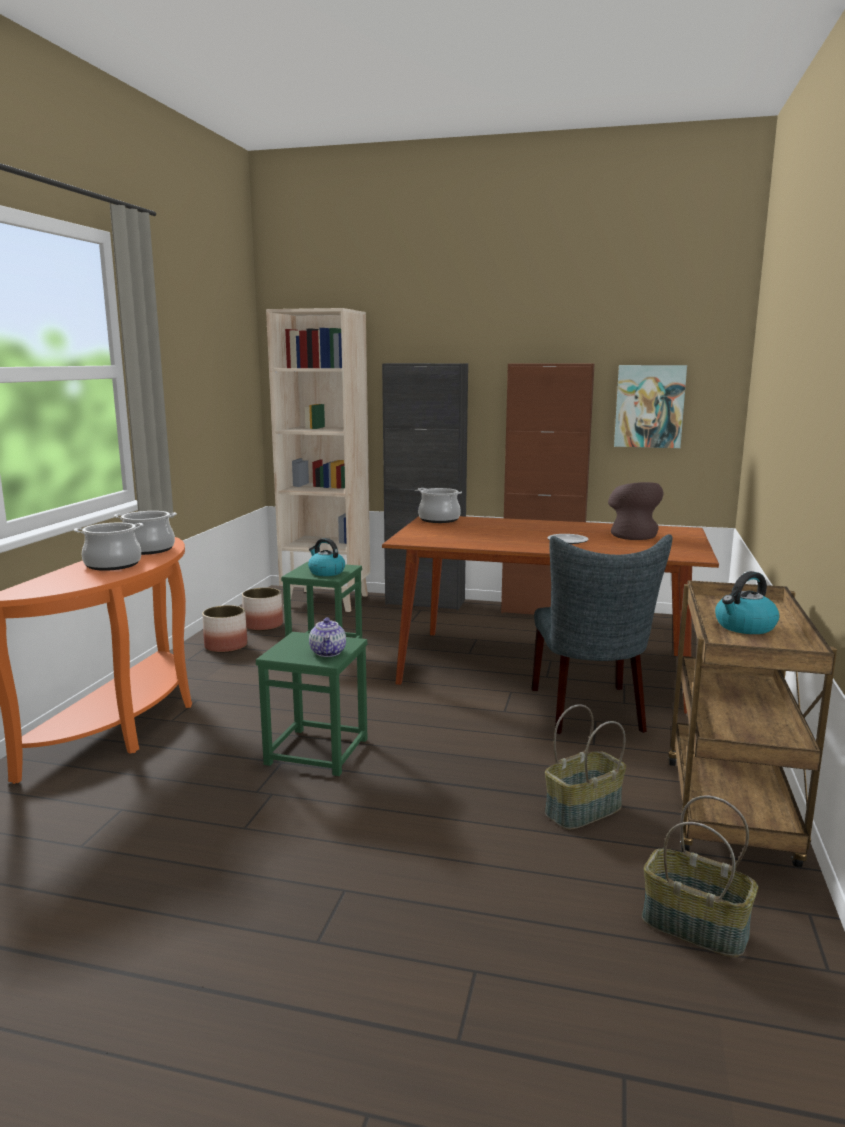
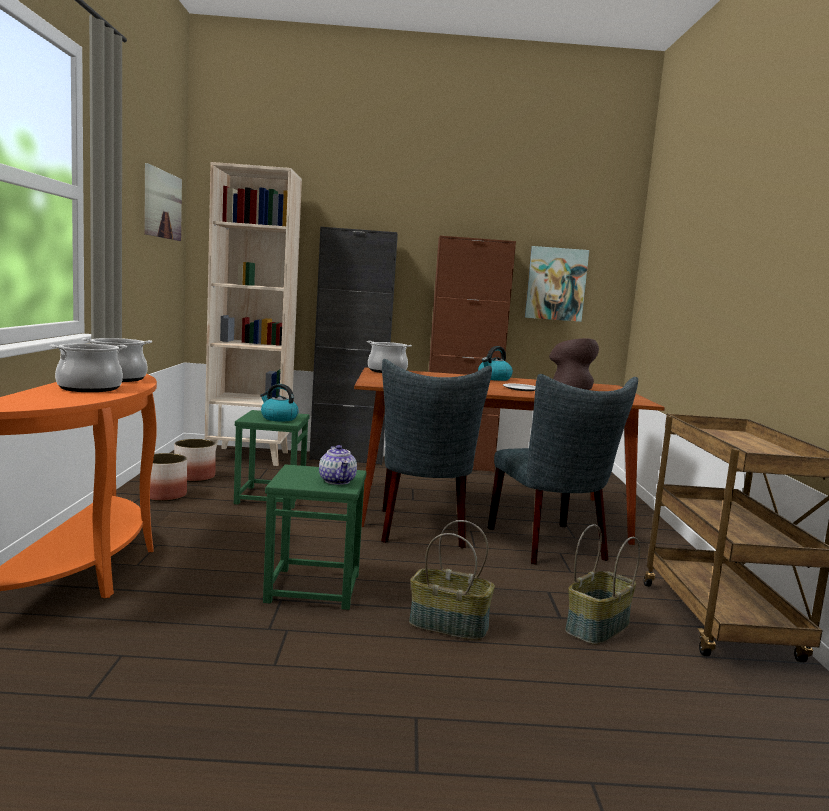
camera: 15 degrees left, 5 degrees down
(224, 356) = (162, 204): none -> picture
(460, 690) = (423, 530): none -> grey chair
(693, 927) = (755, 720): basket -> basket (447, 625)
(744, 627) = (742, 447): kettle -> kettle (494, 378)

